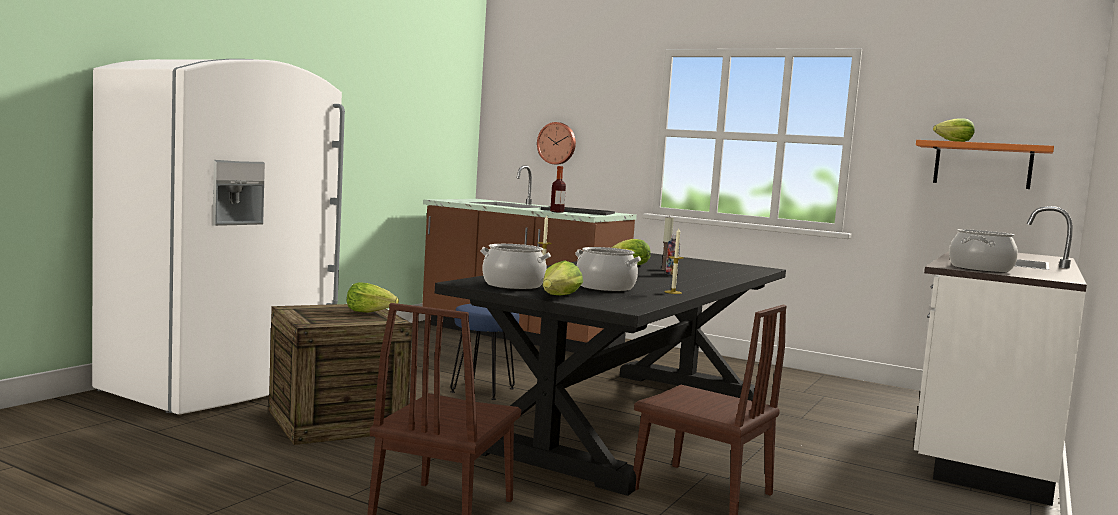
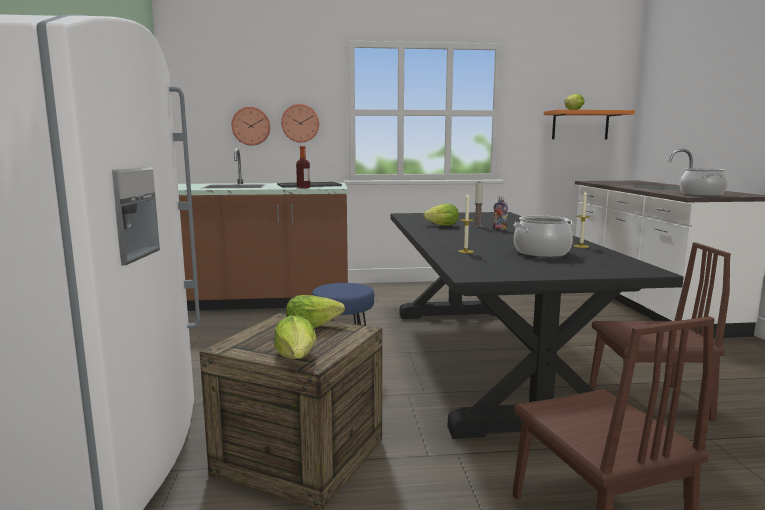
camera: 35 degrees left, 5 degrees up
(513, 285) = (503, 267): cooking pot -> none
(559, 297) = (576, 271): lettuce -> lettuce (297, 357)
(606, 142) = (300, 123): none -> wall clock

